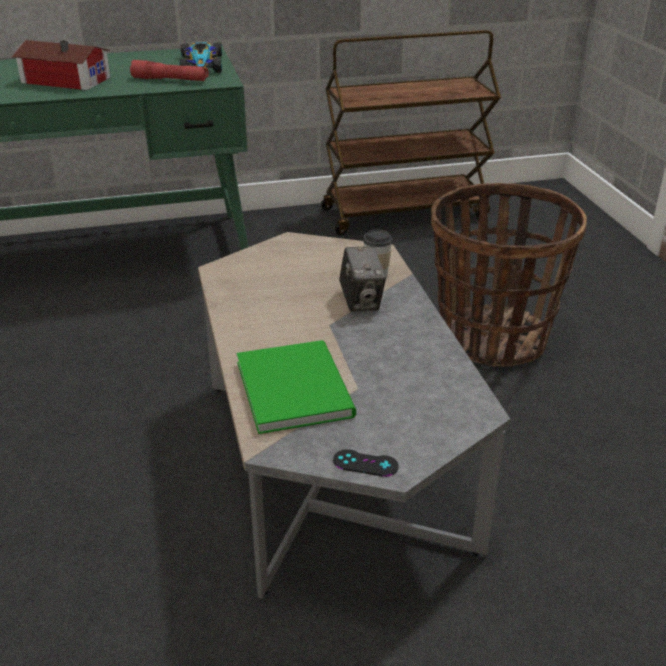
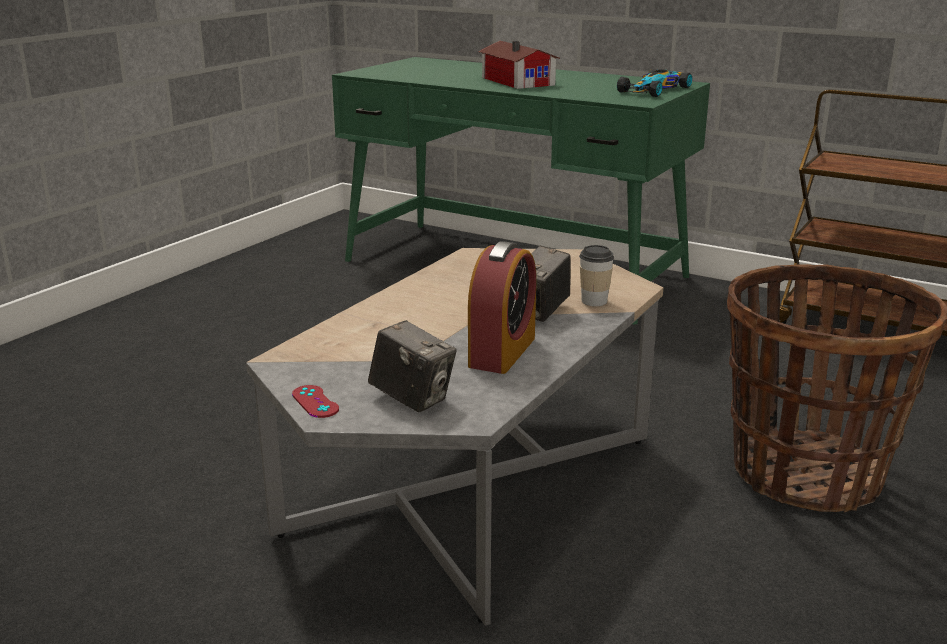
camera: 45 degrees right, 10 degrees down
(170, 80) = (599, 94): red flashlight -> none
(296, 386) = (371, 338): green book -> none
(365, 463) = (315, 402): black game controller -> red game controller
(399, 349) = (502, 352): none -> alarm clock
(419, 420) = (412, 399): none -> camera

